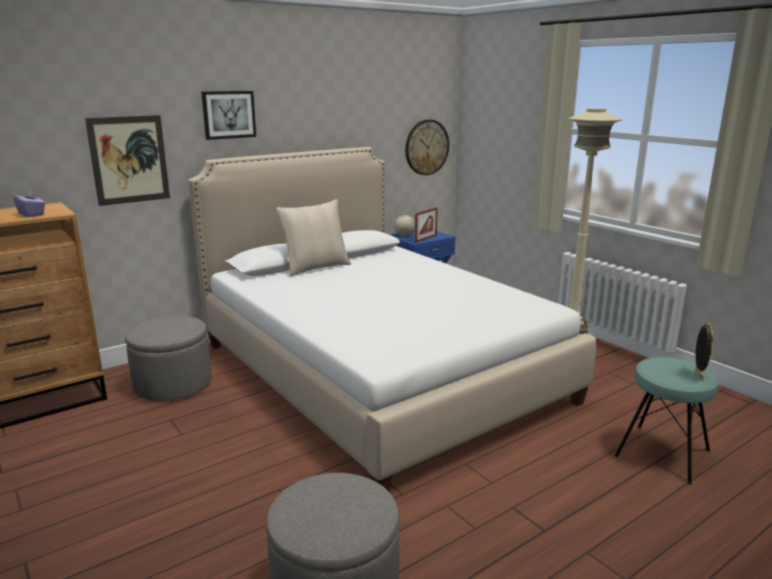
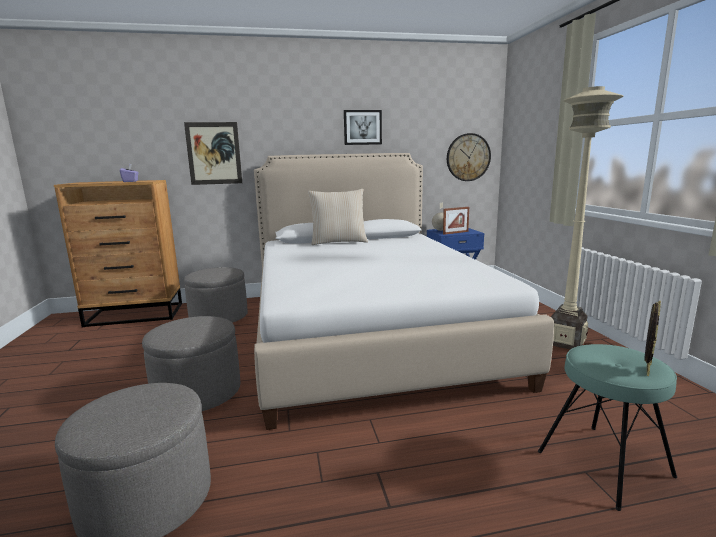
camera: 25 degrees right, 5 degrees down
(228, 114) = (289, 123): picture -> picture (362, 127)
(261, 482) = (197, 393): none -> grey ottoman

